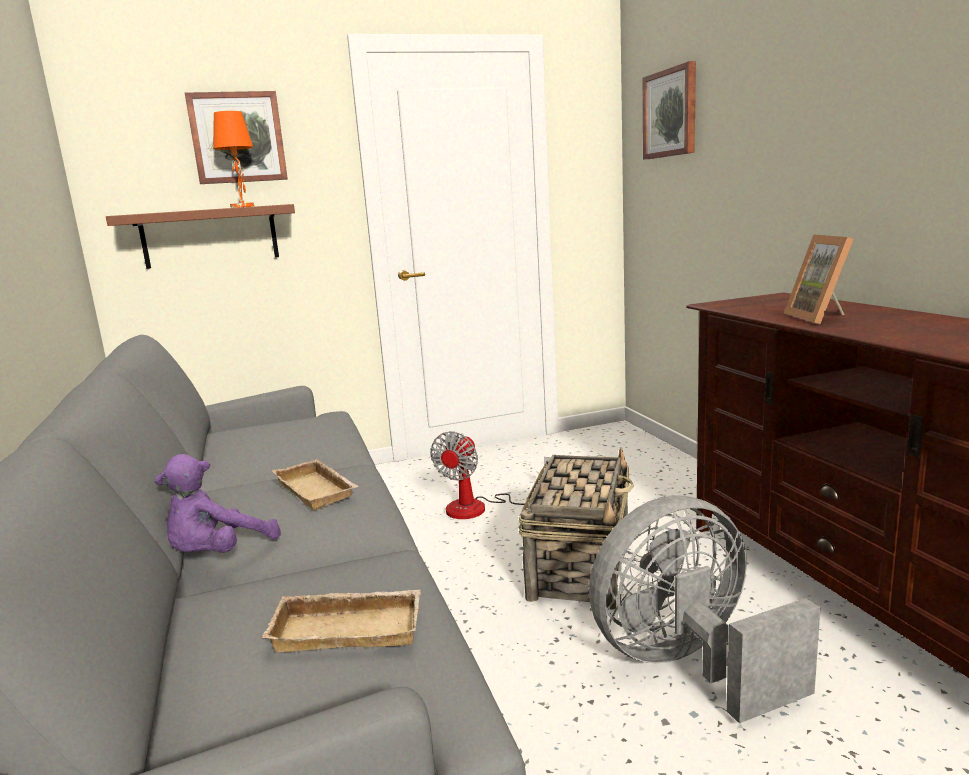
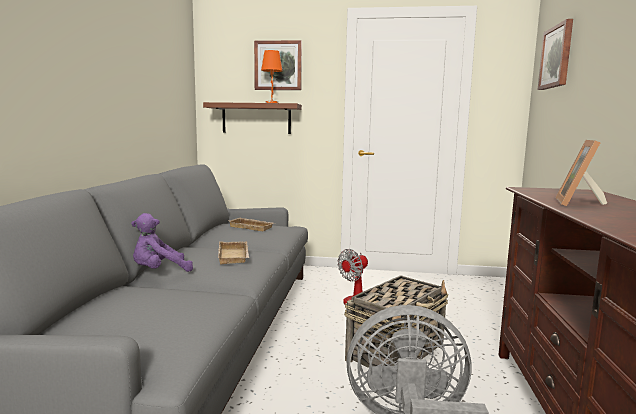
camera: 25 degrees right, 5 degrees down
(350, 627) = (167, 315): beige tray -> beige tray (252, 227)

